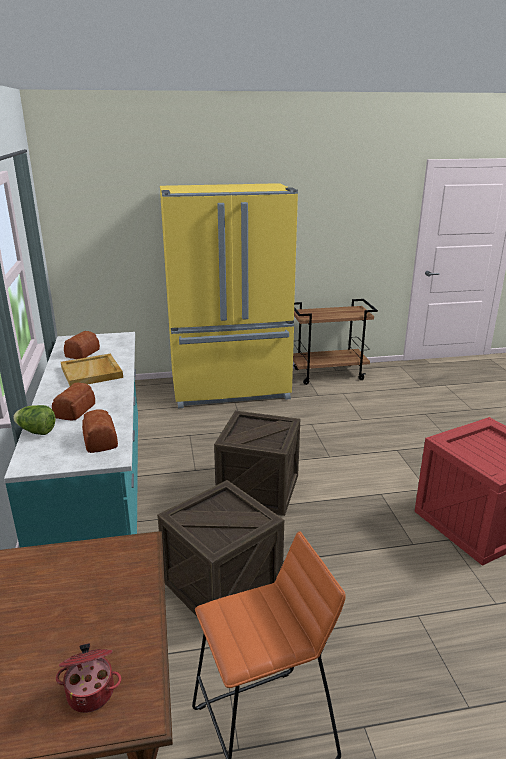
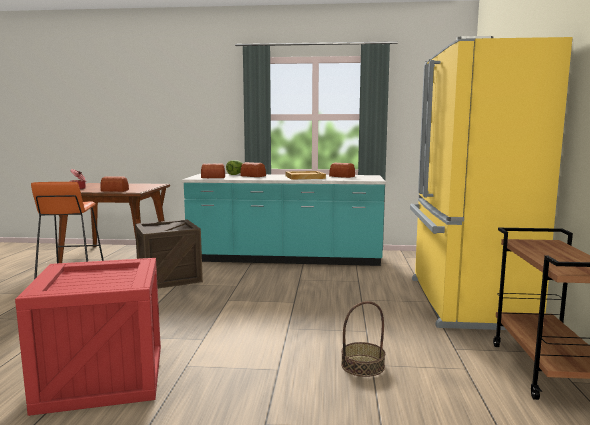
camera: 105 degrees right, 15 degrees down
(133, 583) = (115, 191): none -> bread
(258, 489) = (256, 295): crate -> none
(365, 422) = (362, 366): none -> basket

